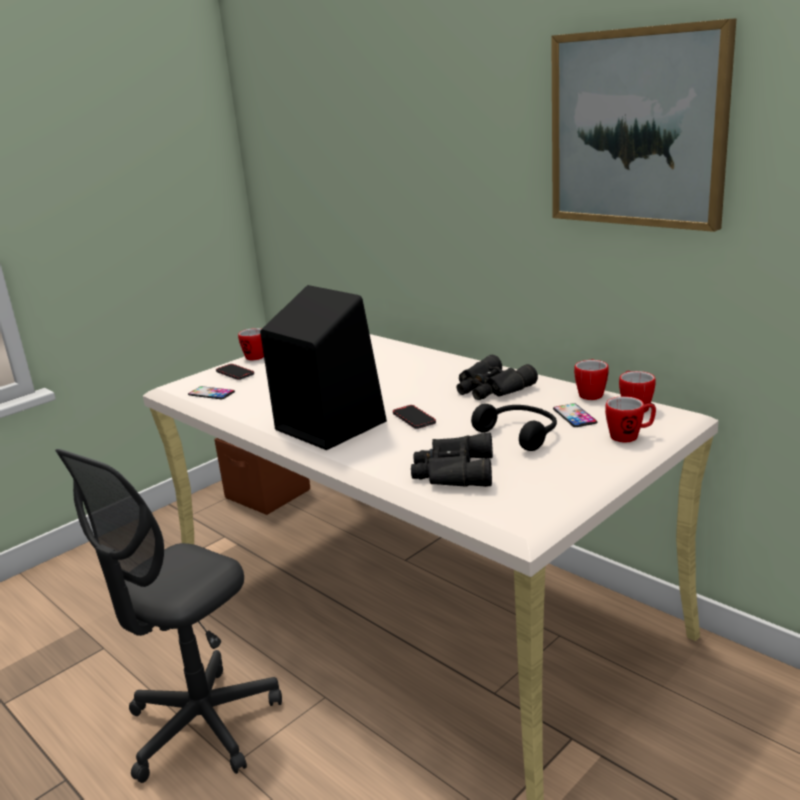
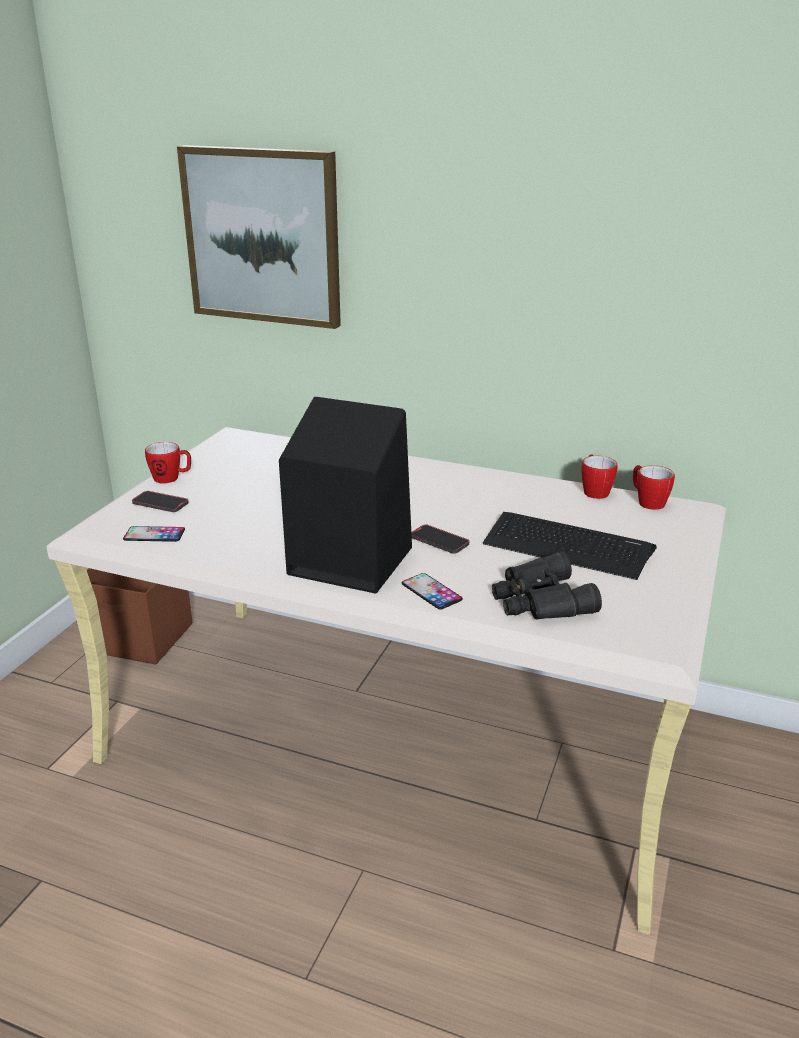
camera: 25 degrees left, 5 degrees up
(202, 726) = (239, 943): grey office chair -> none
(491, 388) = (488, 495): black binoculars -> none
(520, 434) = (567, 546): black headphones -> keyboard
(574, 416) = (601, 519): phone -> phone (431, 591)
(630, 436) = (673, 536): mug -> none
(637, 128) = (655, 213): picture -> picture (263, 236)

